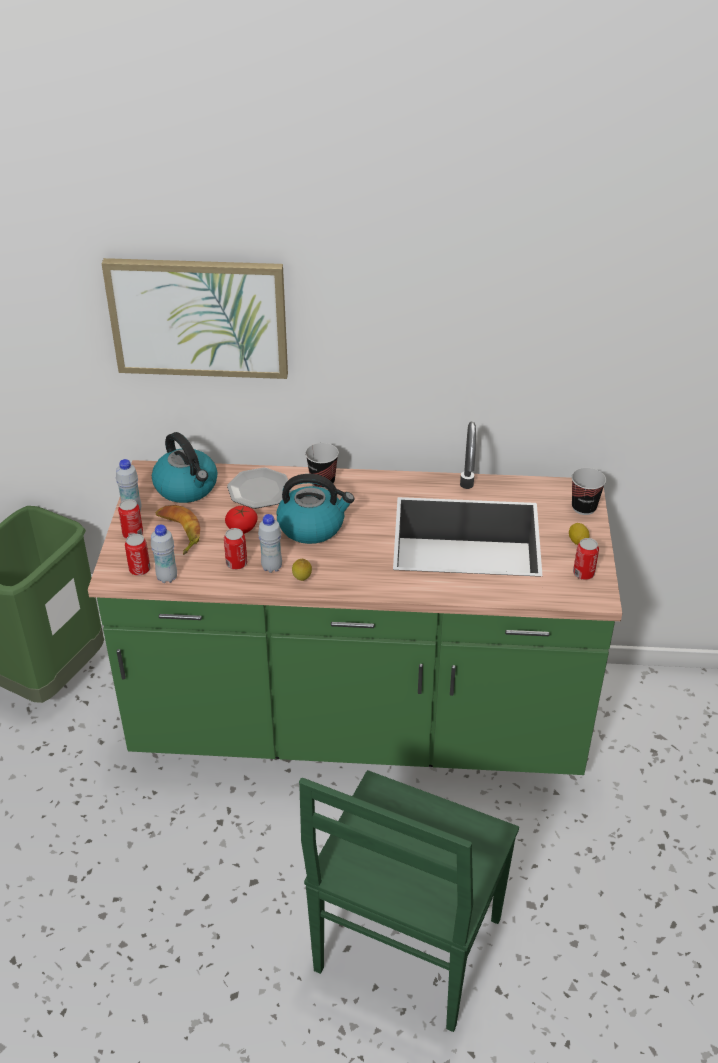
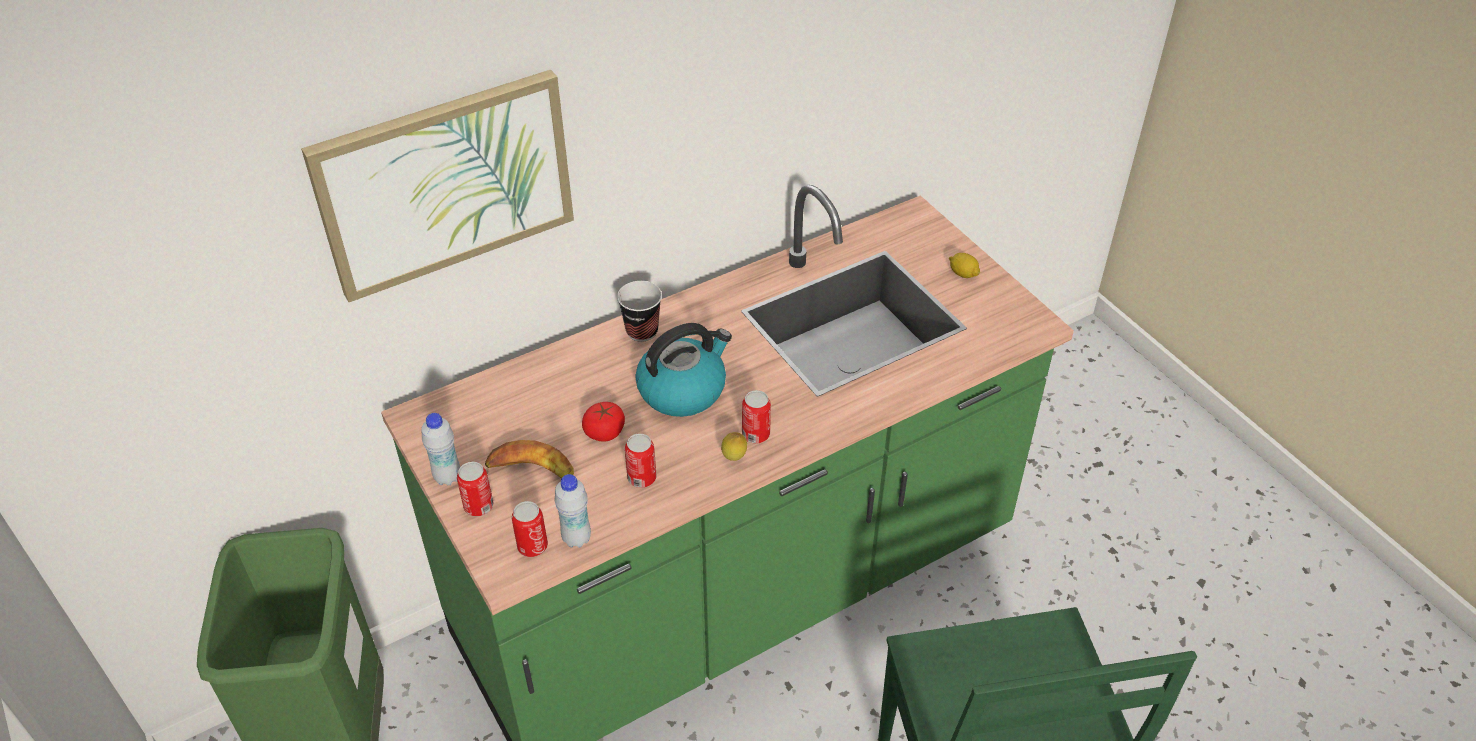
camera: 35 degrees left, 5 degrees up
(187, 487) = (488, 414): kettle -> none
(259, 490) = (579, 375): plate -> none
(271, 567) = (686, 461): white bottle -> none
(583, 574) = (1001, 306): can -> can (756, 434)
(584, 507) = (934, 234): cup -> none

